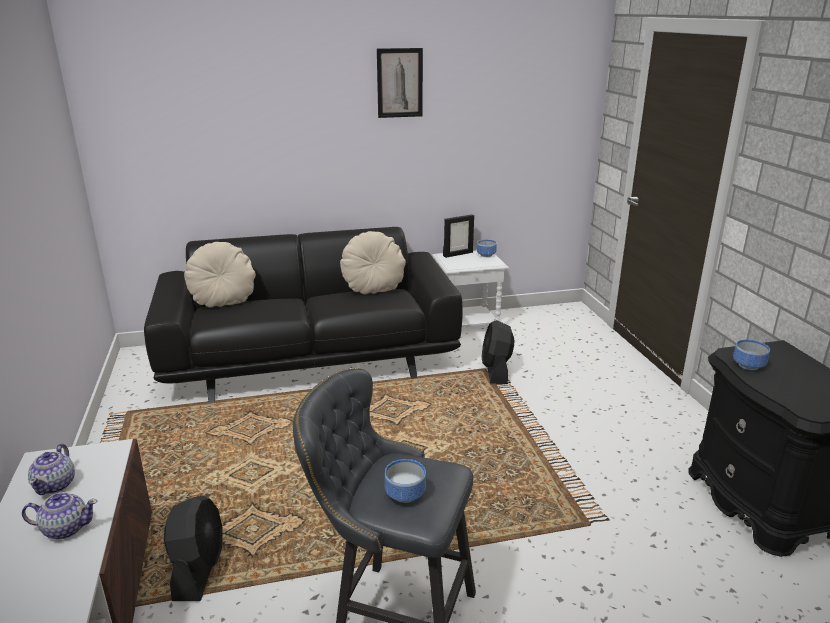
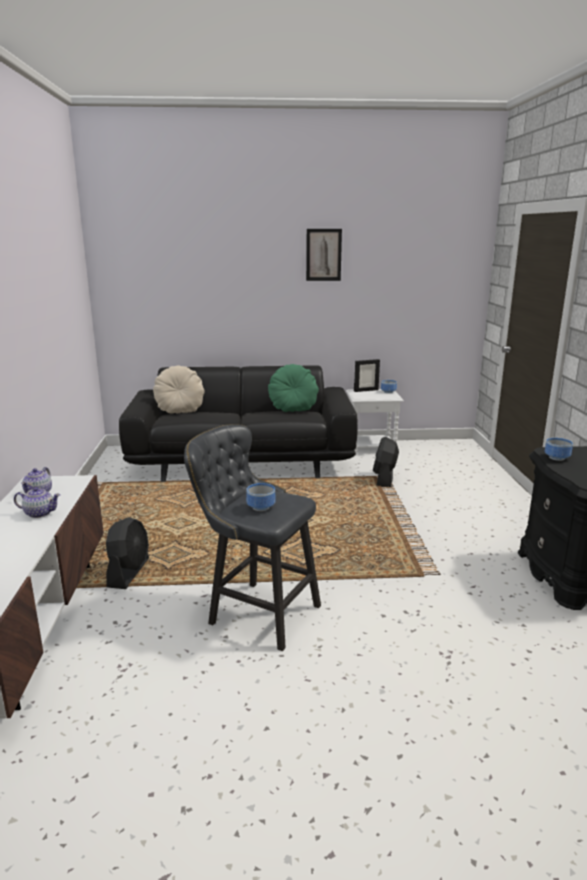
camera: 10 degrees right, 5 degrees down
(373, 290) = (293, 410): beige pillow -> green pillow

